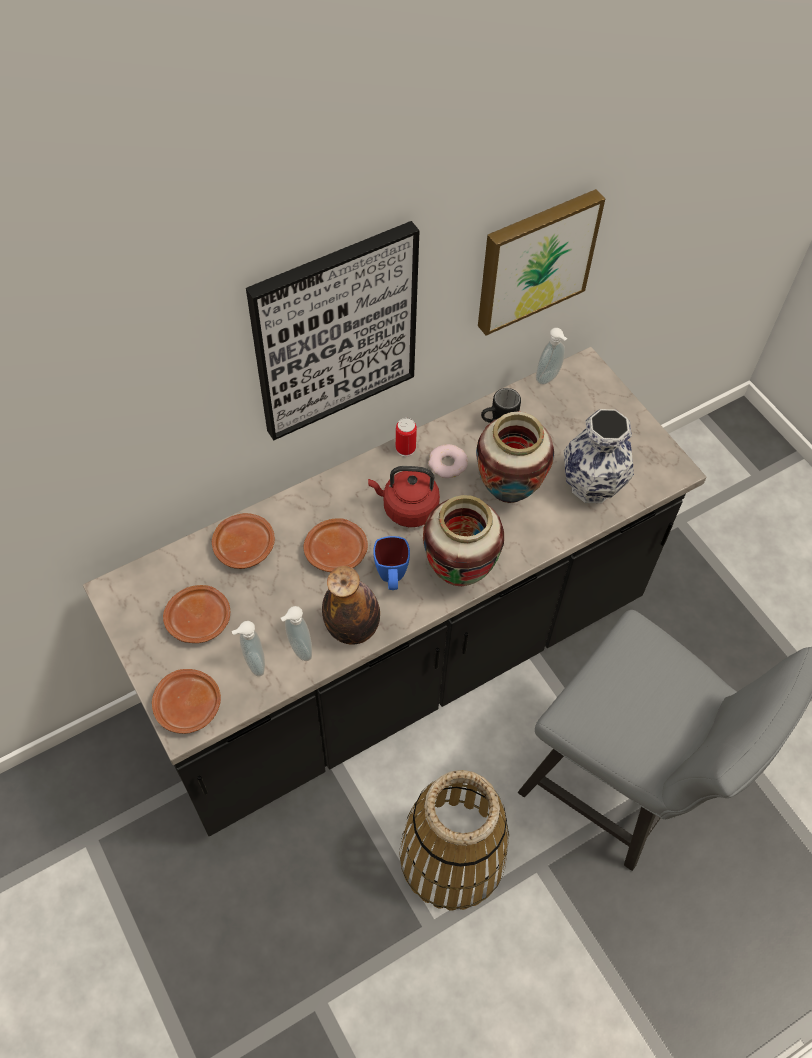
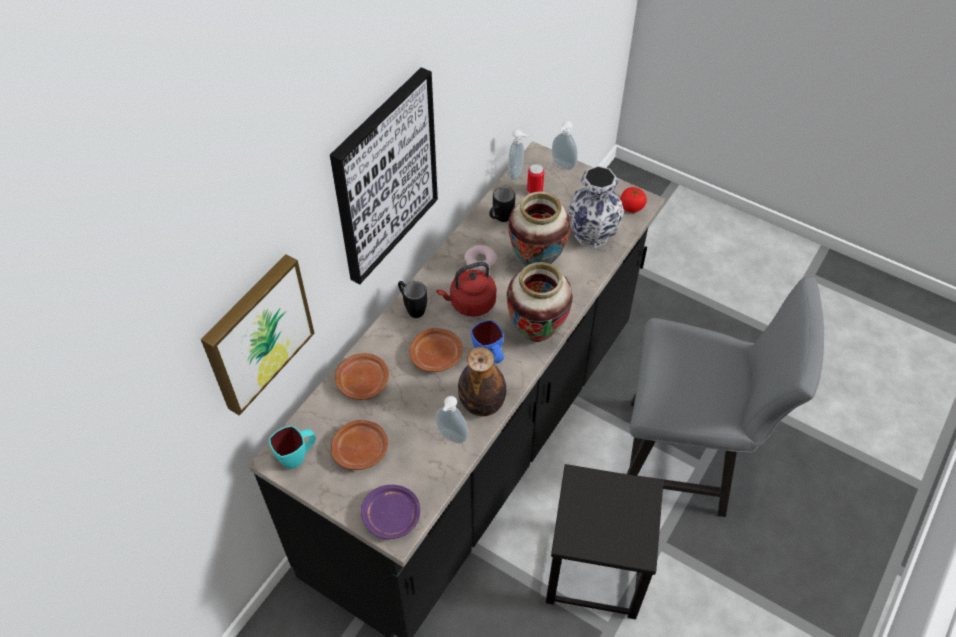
camera: 25 degrees left, 5 degrees down
(134, 598) = (298, 456): none -> turquoise mug
(188, 706) = (392, 516): brown plate -> purple plate
(253, 663) = (422, 462): soap dispenser -> soap dispenser (562, 165)
(342, 487) = (412, 308): none -> black mug
(405, 448) = (443, 262): can -> can (534, 191)
(451, 856) = (595, 570): basket -> black stool
(534, 259) = (492, 79): picture -> picture (256, 332)
(659, 471) = (631, 207): none -> tomato

